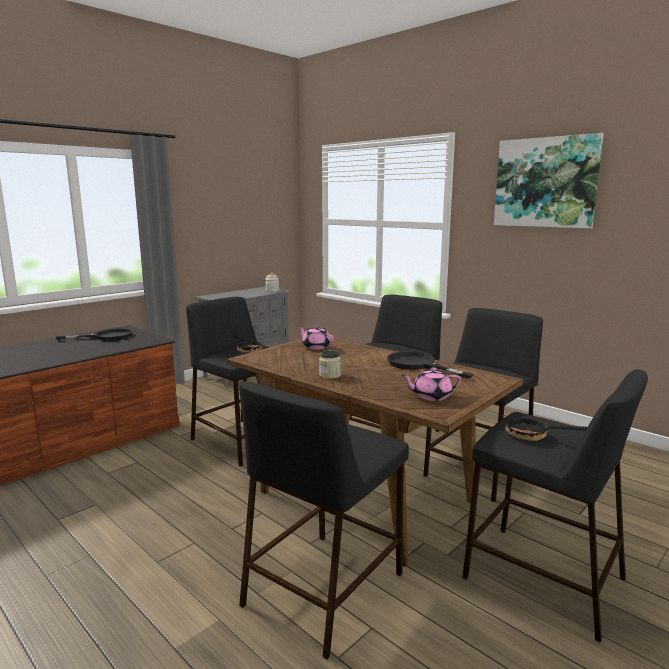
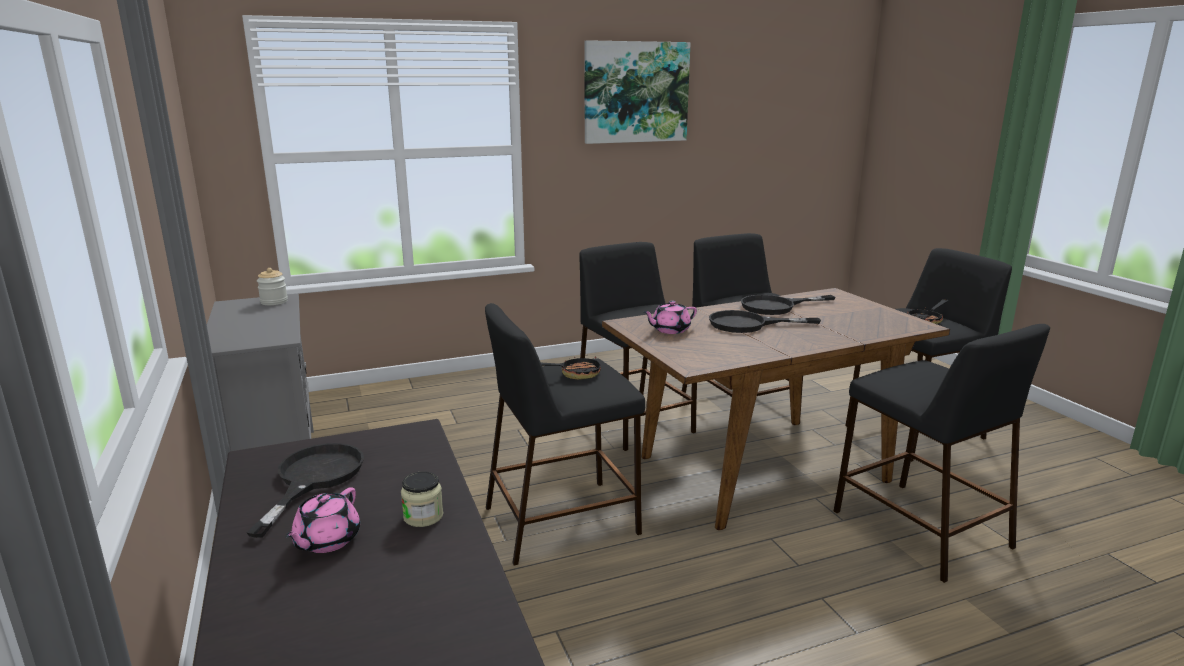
camera: 65 degrees left, 5 degrees up
(330, 375) = (792, 341): jar -> jar (423, 516)
(356, 362) = (748, 324): none -> black frying pan
(431, 396) = (875, 319): pink teapot -> pink teapot (326, 541)

